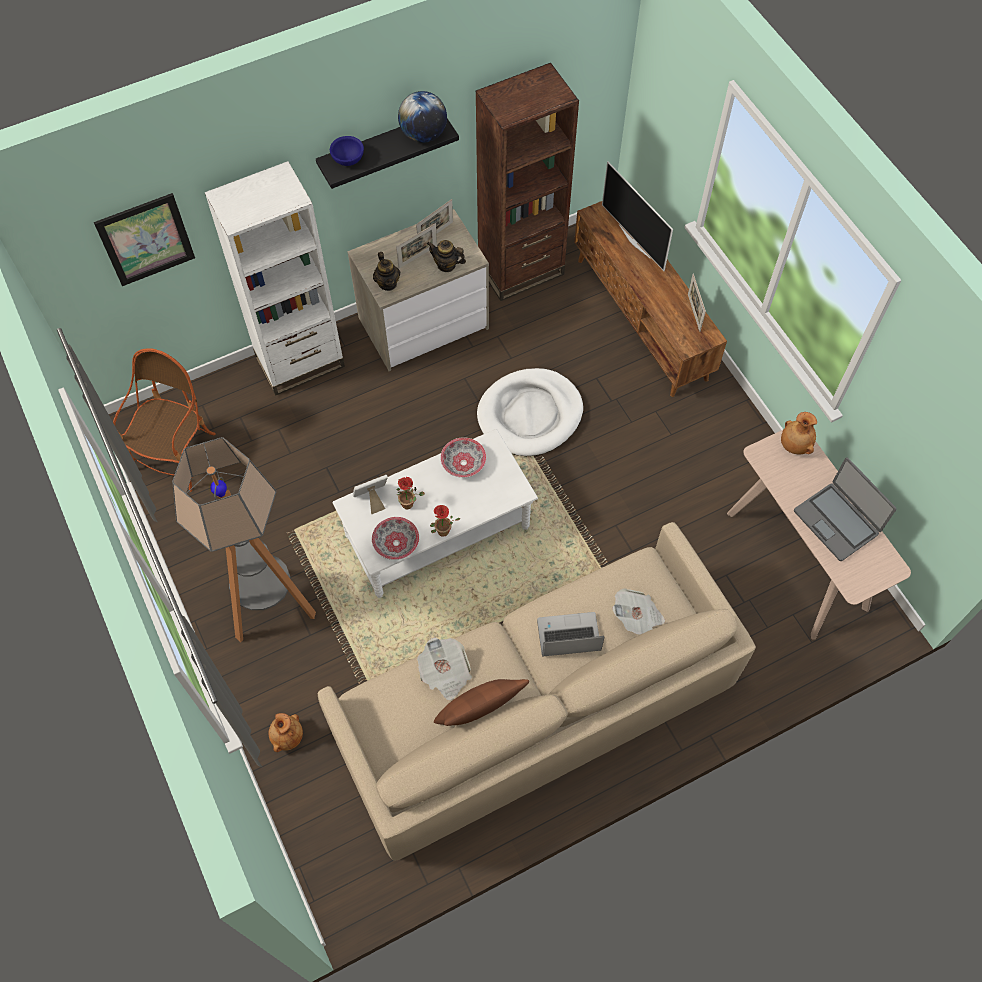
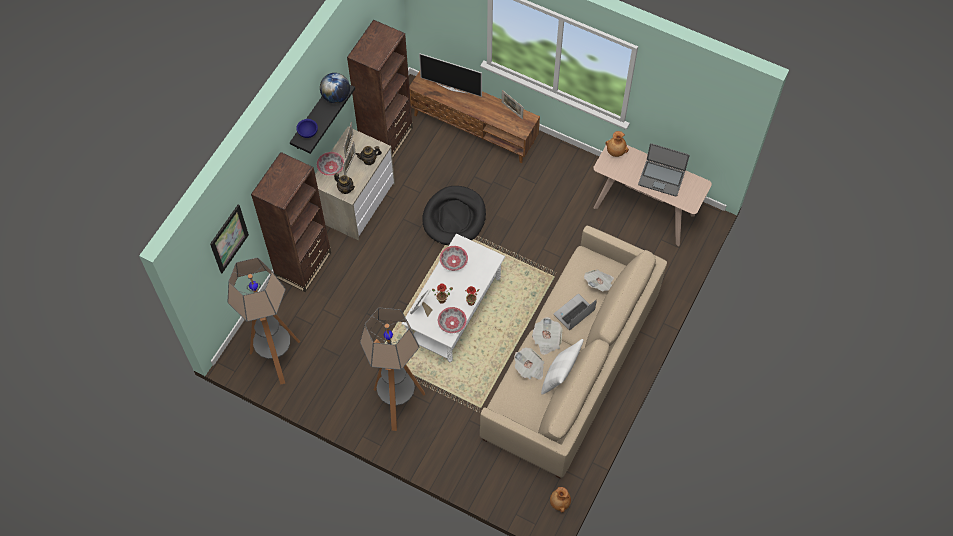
camera: 35 degrees left, 0 degrees up
(177, 455) = (277, 358): armchair -> floor lamp
(287, 736) = (459, 459): brown vase -> brown vase (559, 502)
(300, 362) = (303, 265): white bookcase -> brown bookcase
(392, 247) = (331, 167): none -> bowl
(479, 713) = (559, 376): brown pillow -> white pillow
(500, 649) = (546, 340): none -> newspaper
(530, 415) = (454, 217): white dog bed -> black dog bed

